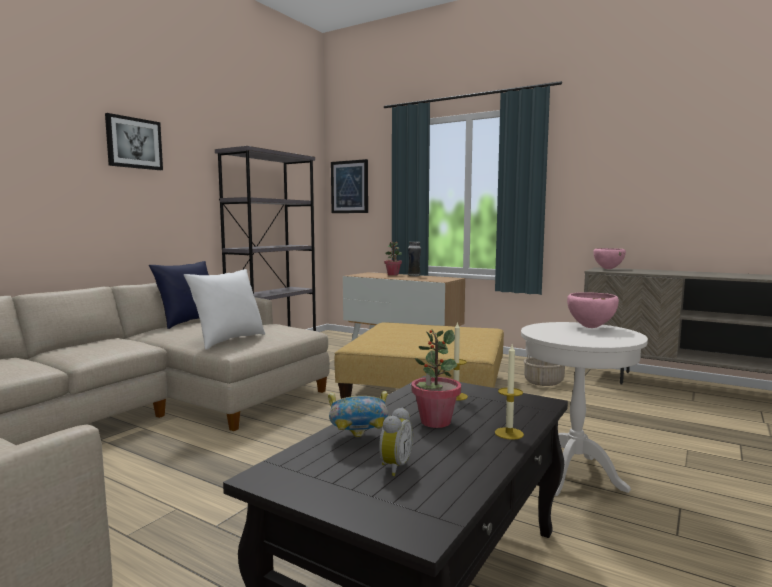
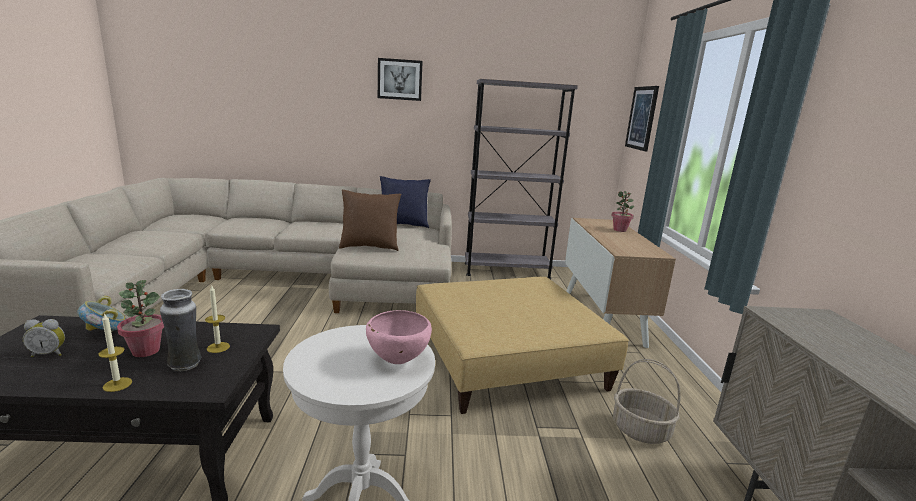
camera: 55 degrees right, 10 degrees up
(228, 341) = (369, 247): white pillow -> brown pillow
(414, 276) = (633, 237): vase -> vase (185, 365)
(608, 269) = (815, 320): pink bowl -> none

